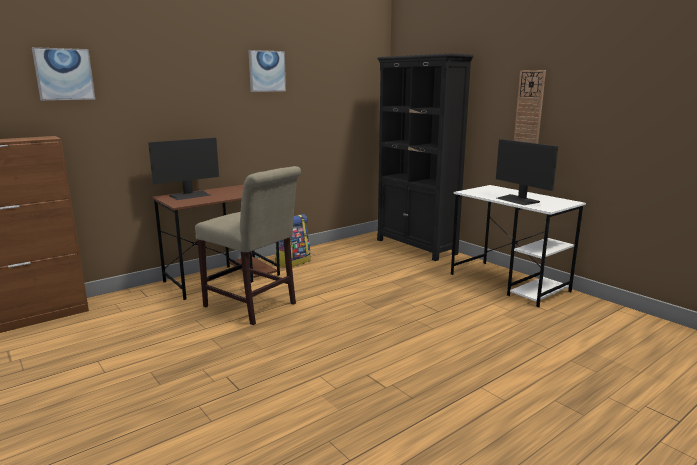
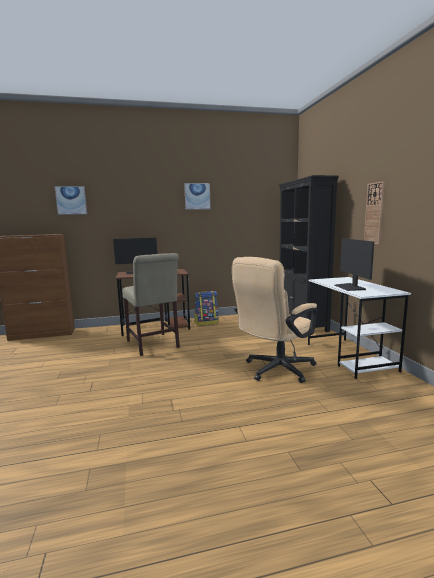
camera: 25 degrees right, 5 degrees down
(449, 313) = (275, 370): none -> beige office chair

